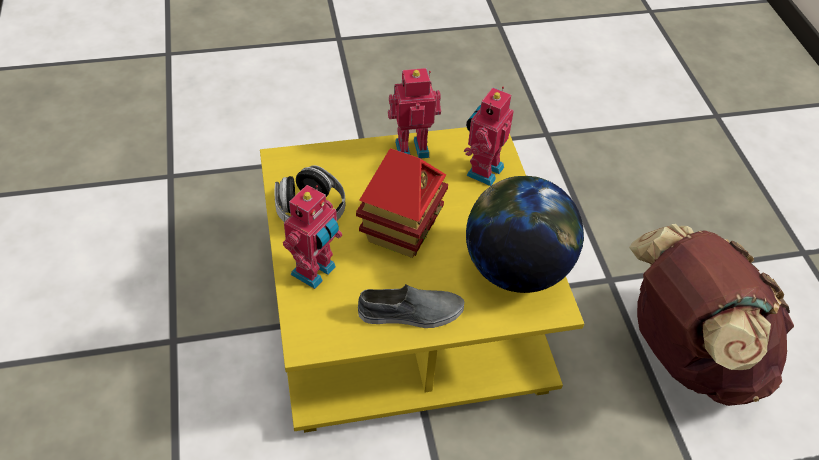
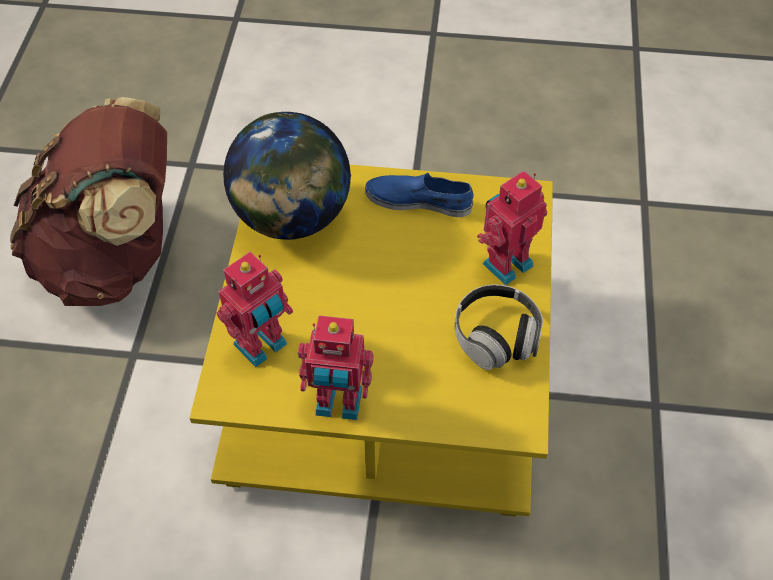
camera: 160 degrees left, 5 degrees up
(401, 231) = (396, 288): toy house -> none
(411, 313) = (418, 200): grey shoe -> blue shoe

